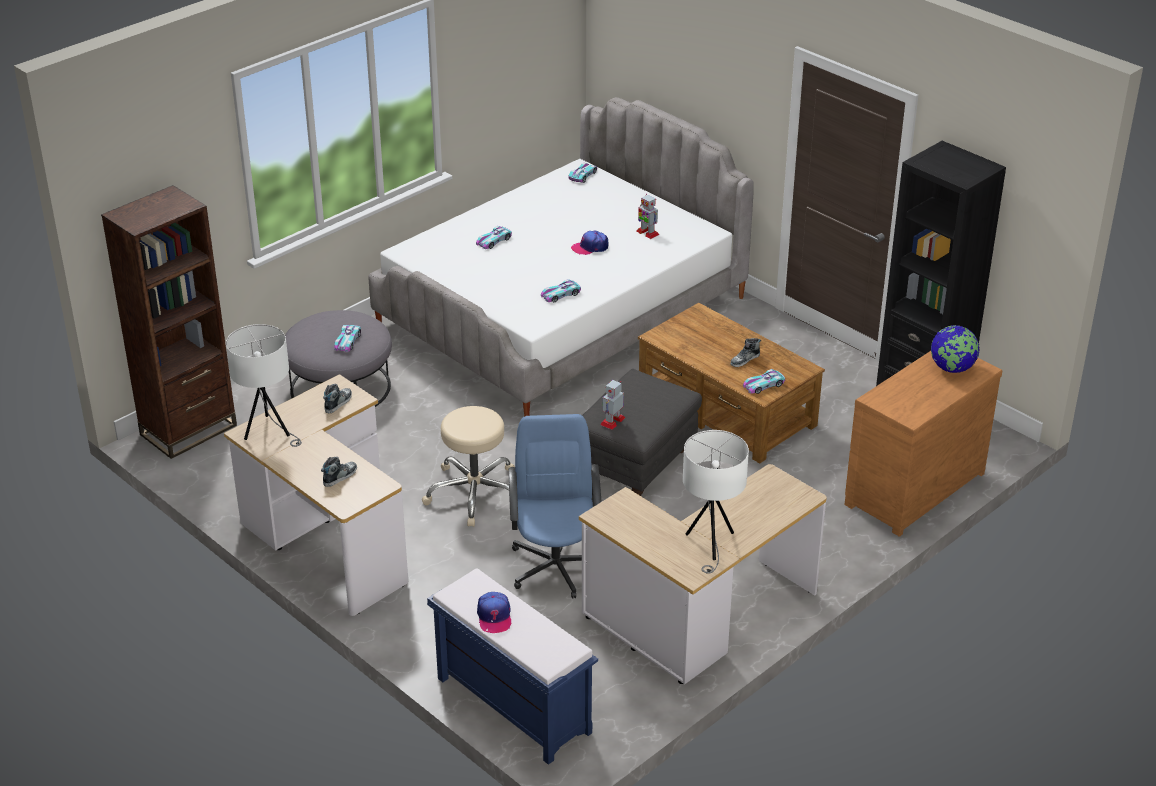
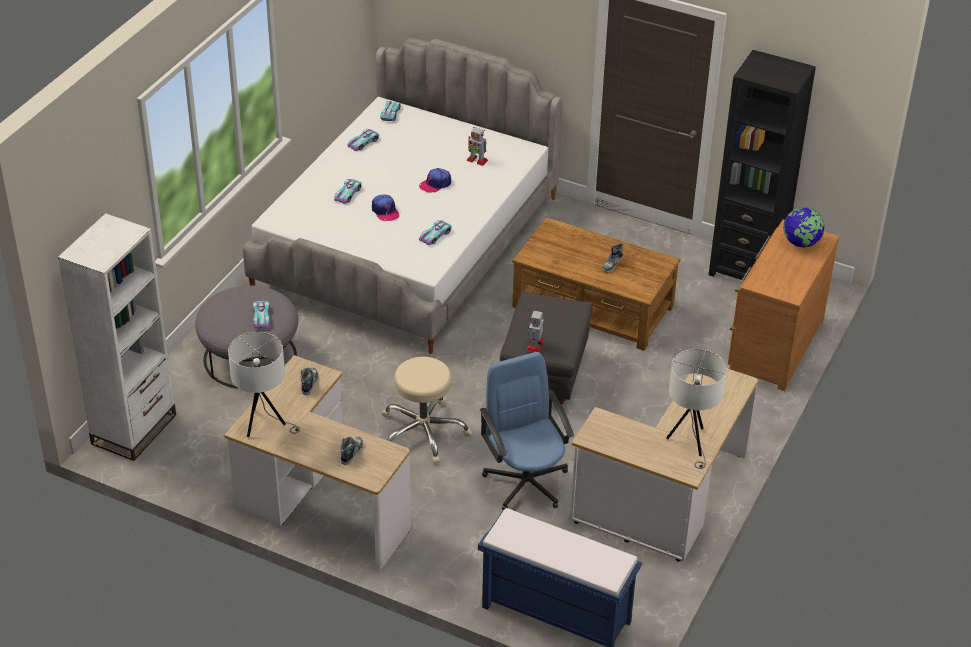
camera: 20 degrees left, 5 degrees up
(188, 430) = (134, 429): brown bookcase -> white bookcase
(494, 616) = (544, 547): cap -> cap (385, 211)
(763, 385) = (639, 284): toy car -> toy car (363, 142)

